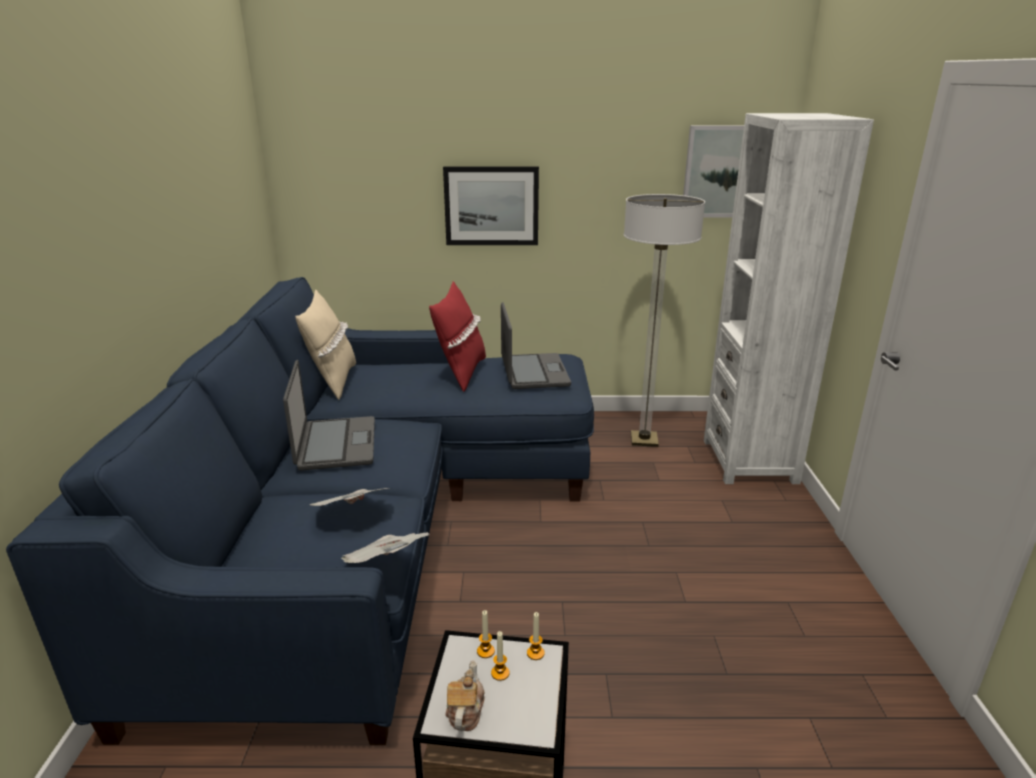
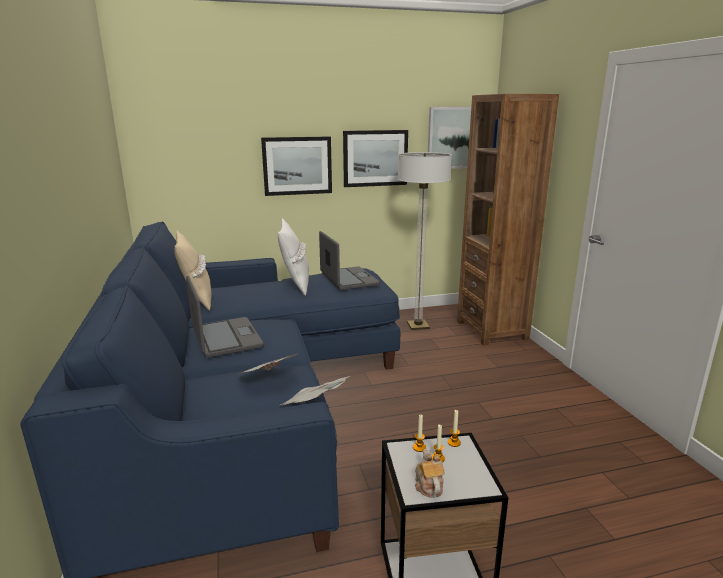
camera: 15 degrees left, 5 degrees down
(461, 373) = (295, 285): red pillow -> white pillow
(603, 198) = (375, 158): none -> picture
(749, 461) = (492, 330): white bookcase -> brown bookcase

